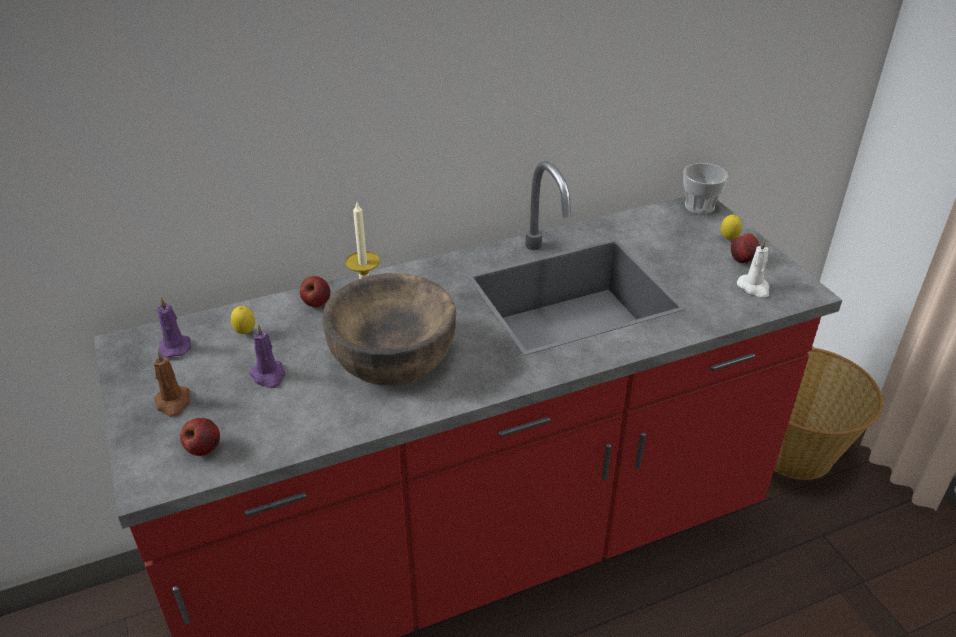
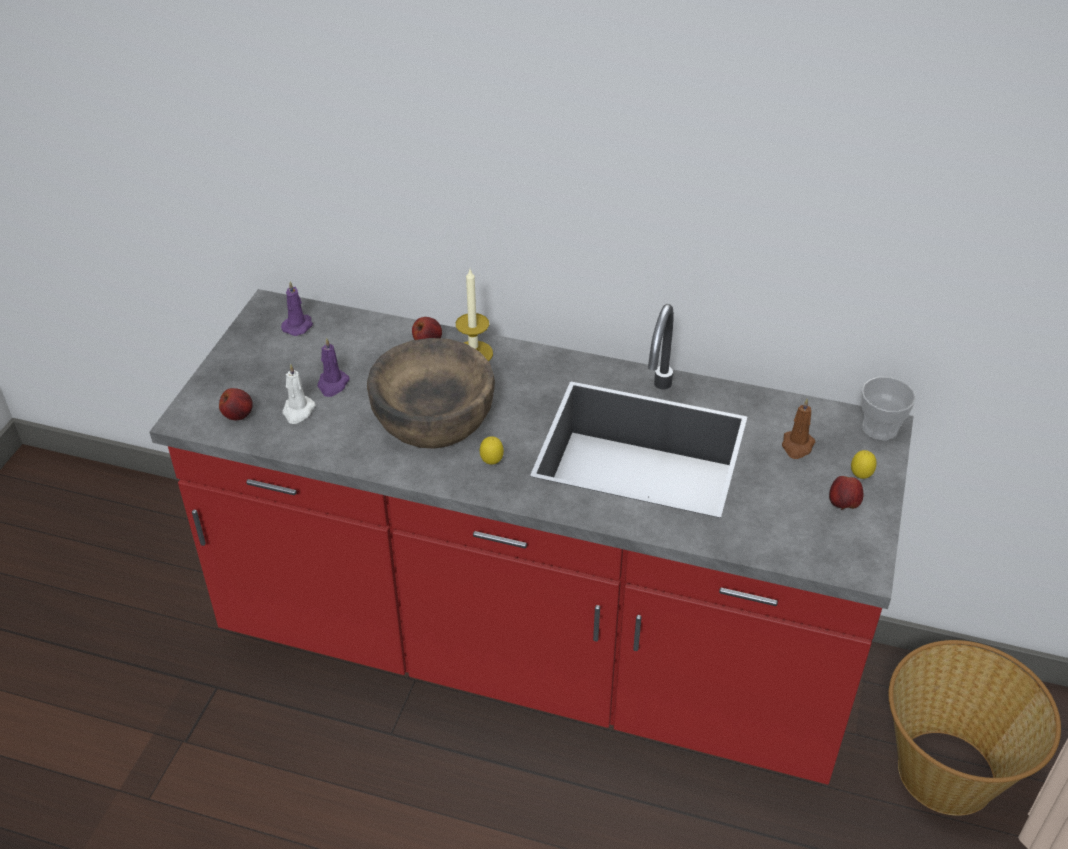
camera: 40 degrees right, 5 degrees up
(173, 403) = (254, 370): brown candle -> brown candle (797, 446)
(245, 333) = (353, 341): lemon -> lemon (492, 463)
(754, 288) = (815, 536): white candle -> white candle (298, 411)

